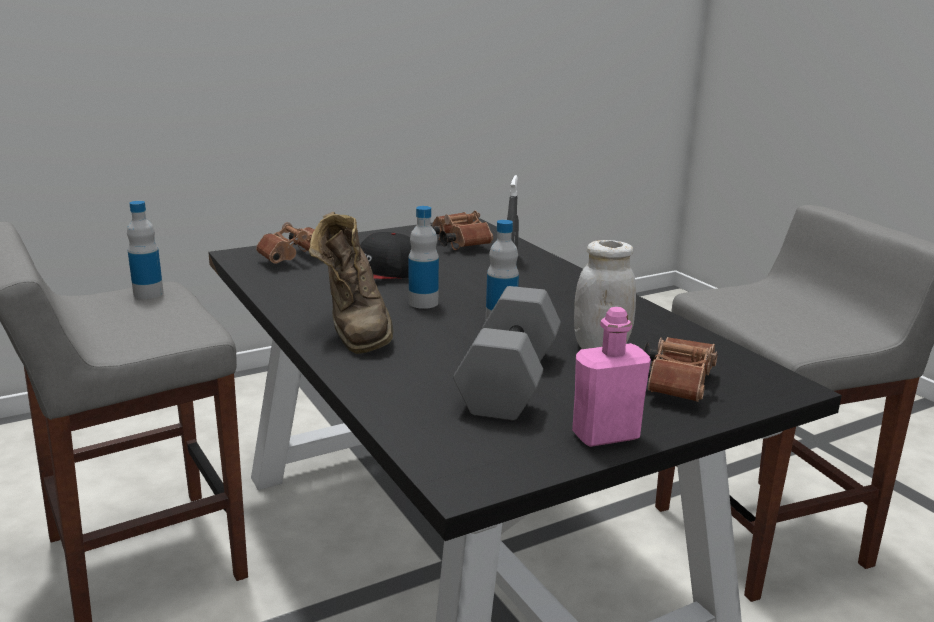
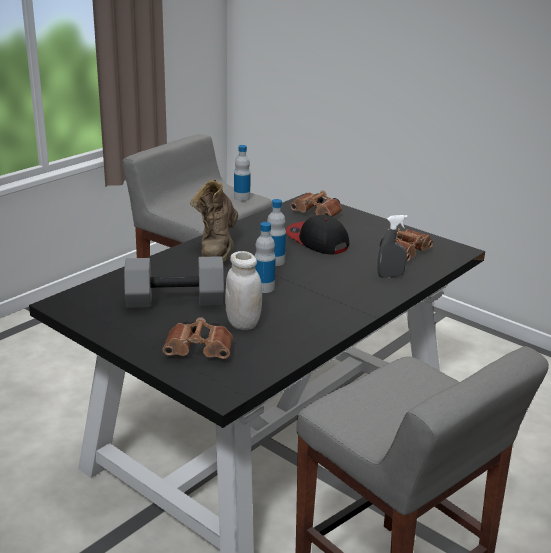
camera: 70 degrees right, 5 degrees up
(355, 330) = (217, 251): brown boot -> brown boot turned 45 degrees counterclockwise
(605, 435) = (121, 334): pink bottle -> none

